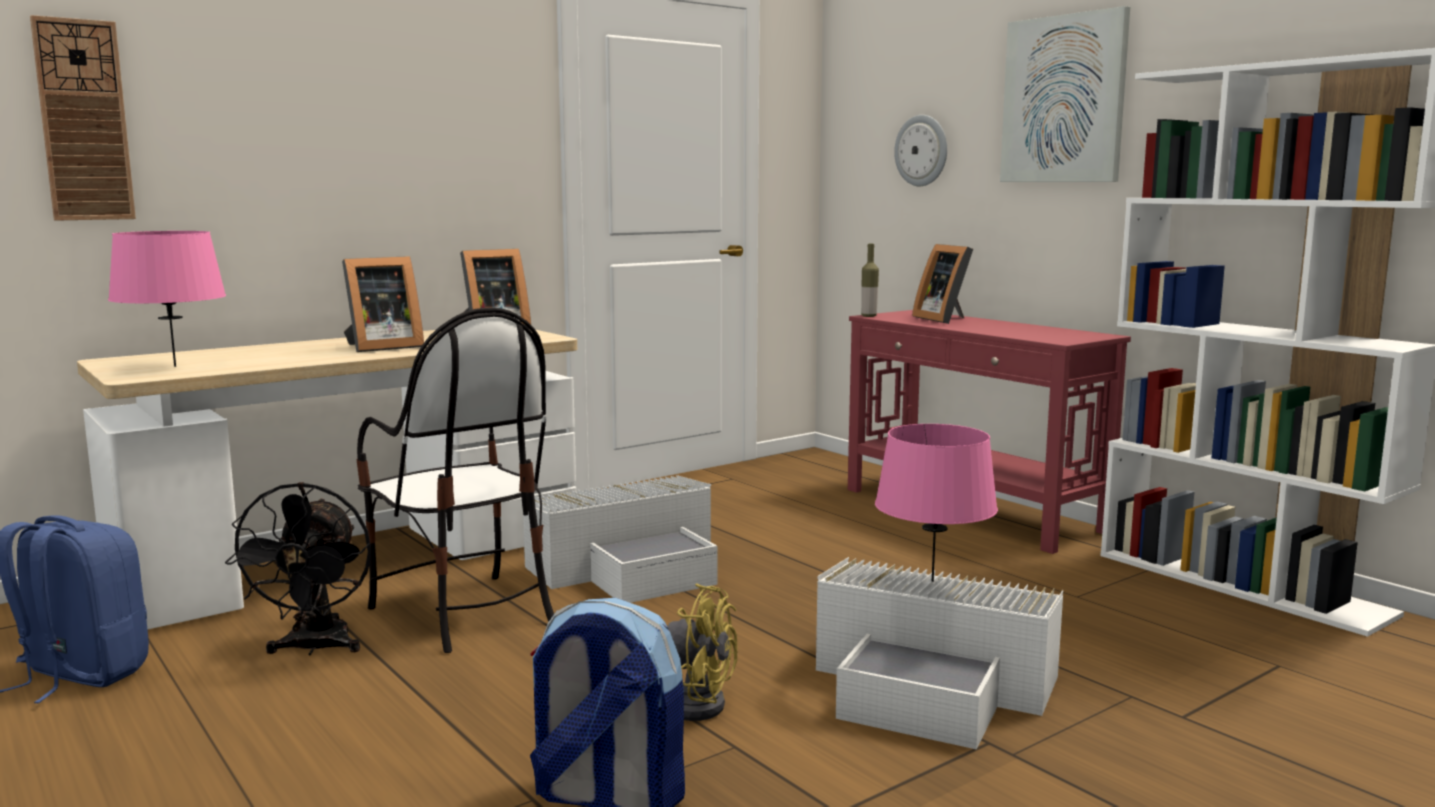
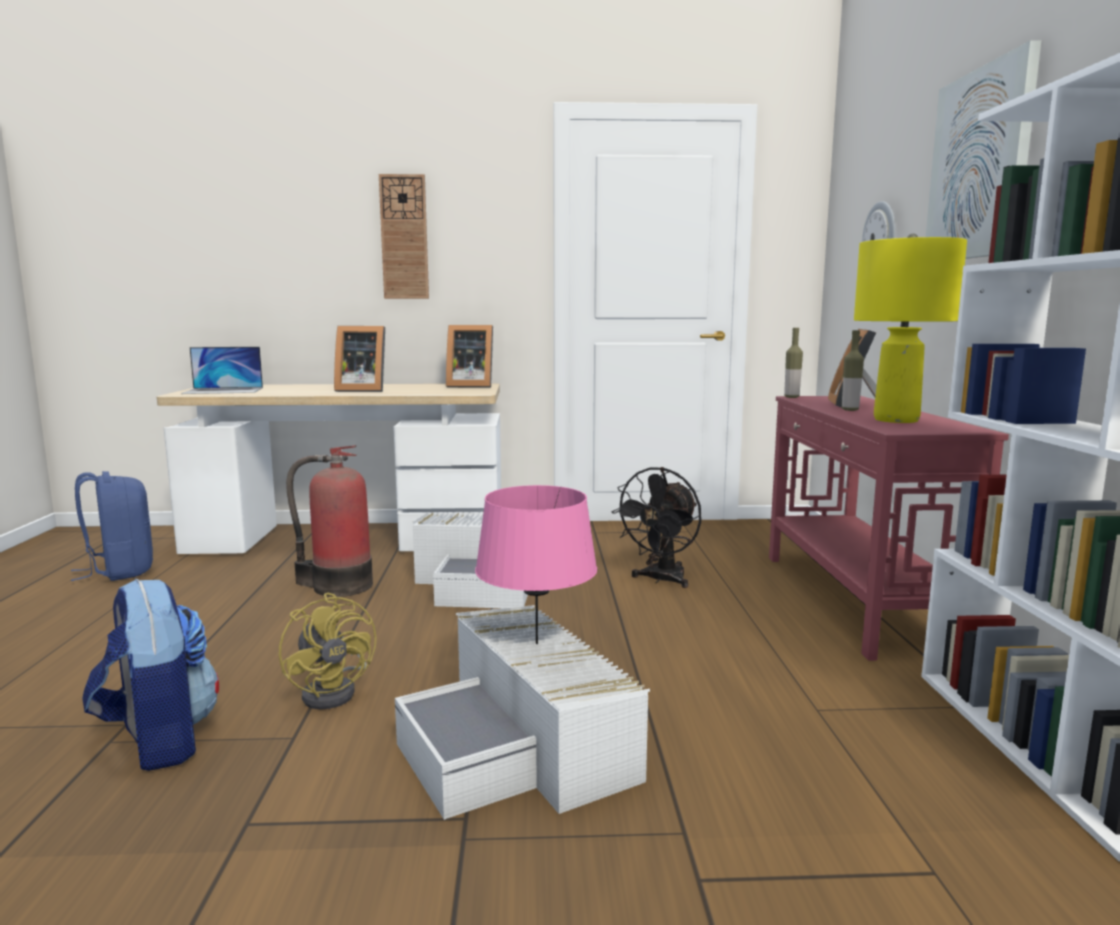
camera: 35 degrees right, 0 degrees up
(84, 121) = (216, 236): wall clock -> wall clock (404, 237)
(175, 366) = (223, 390): pink table lamp -> laptop
(315, 648) = (230, 586): black fan -> black fan (661, 580)
(463, 613) = (338, 586): chair -> fire extinguisher
(962, 325) = (850, 410): none -> bottle
(1027, 332) = (896, 420): none -> yellow table lamp

